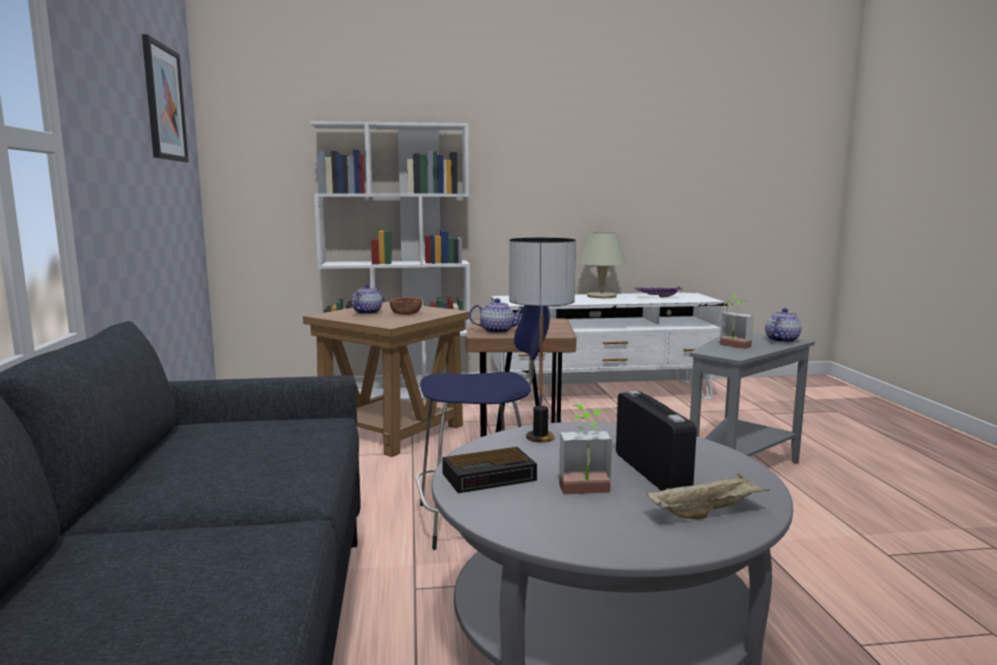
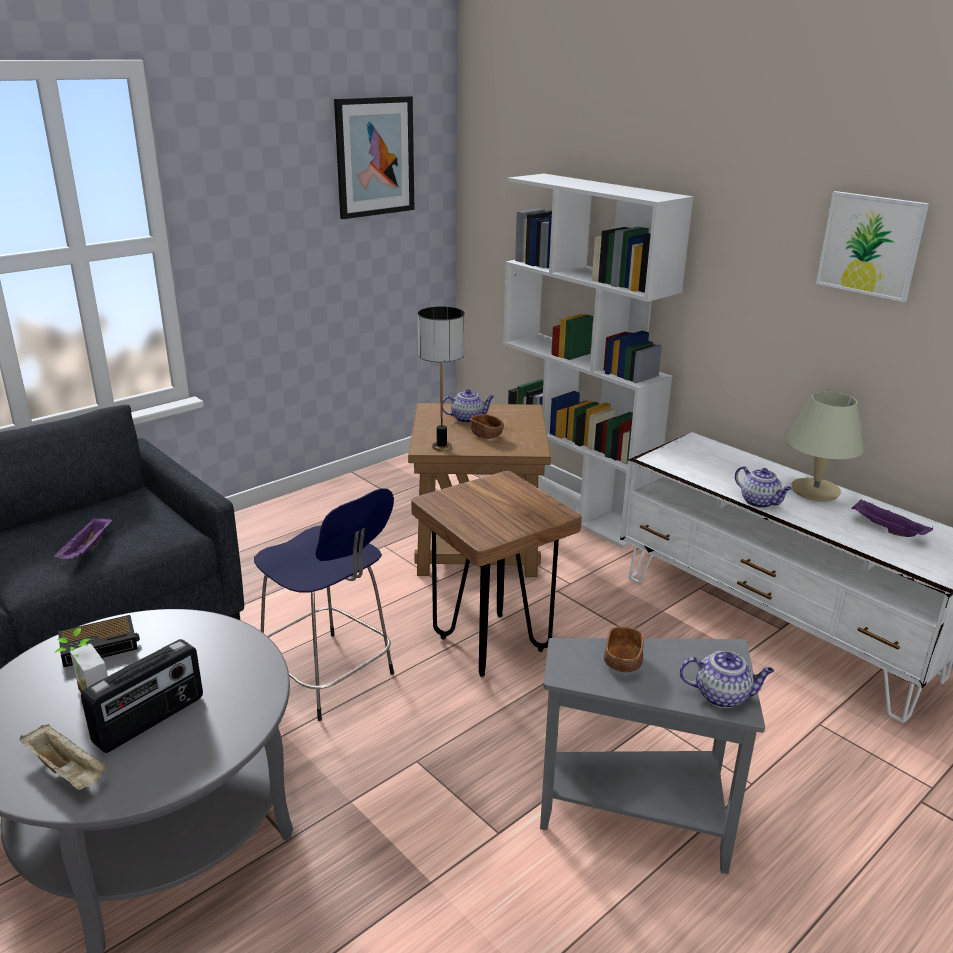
camera: 55 degrees right, 15 degrees up
(281, 453) = (87, 550): none -> purple tray
(491, 476) = (101, 645): alarm clock -> alarm clock turned 60 degrees counterclockwise
(498, 331) = (456, 503): teapot -> teapot (760, 502)
(539, 437) = (209, 637): table lamp -> table lamp (441, 447)
(591, 142) = (870, 245): none -> picture
(732, 346) = (622, 662): potted plant -> brown bowl

